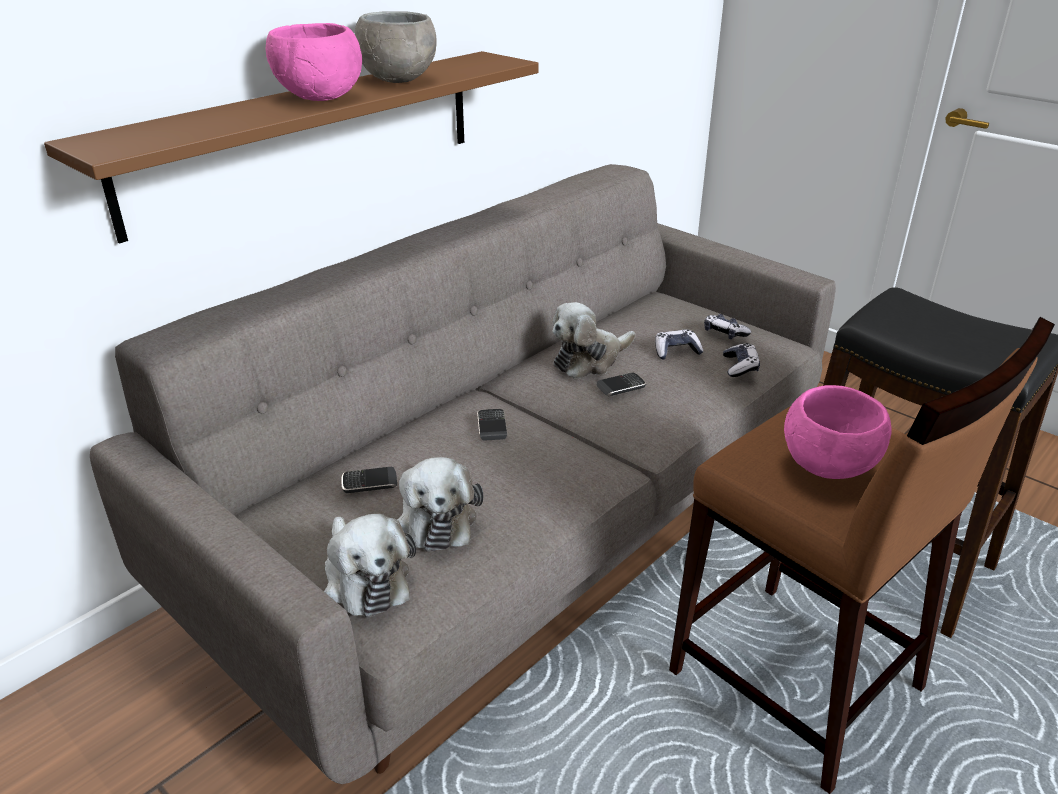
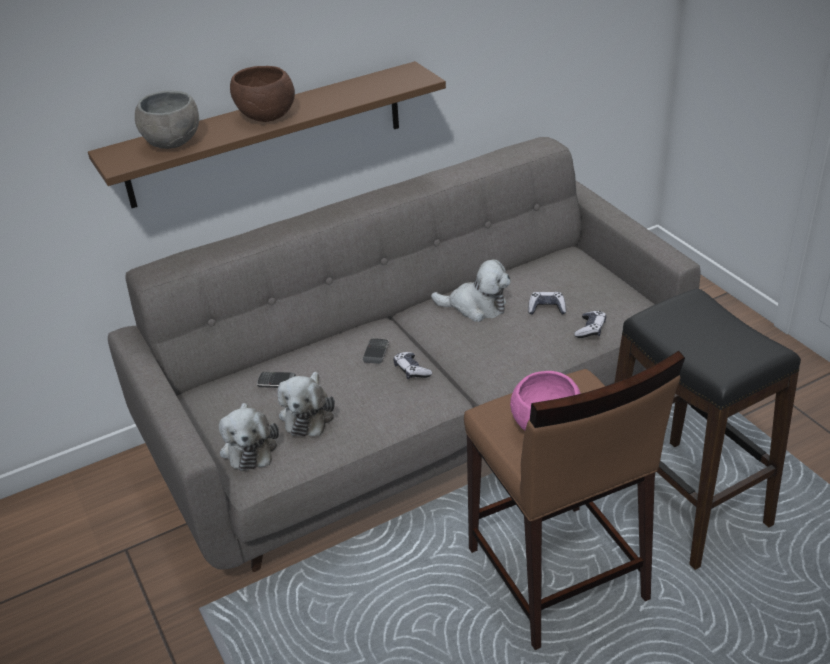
camera: 20 degrees right, 5 degrees up
(321, 98) = (267, 117): pink bowl -> brown bowl
(398, 80) = (329, 98): grey bowl -> grey bowl (173, 143)
(589, 360) = (476, 307): plush toy -> plush toy turned 150 degrees counterclockwise
(621, 387) = (486, 334): phone -> none
(724, 333) = (597, 297): game controller -> game controller (411, 370)

